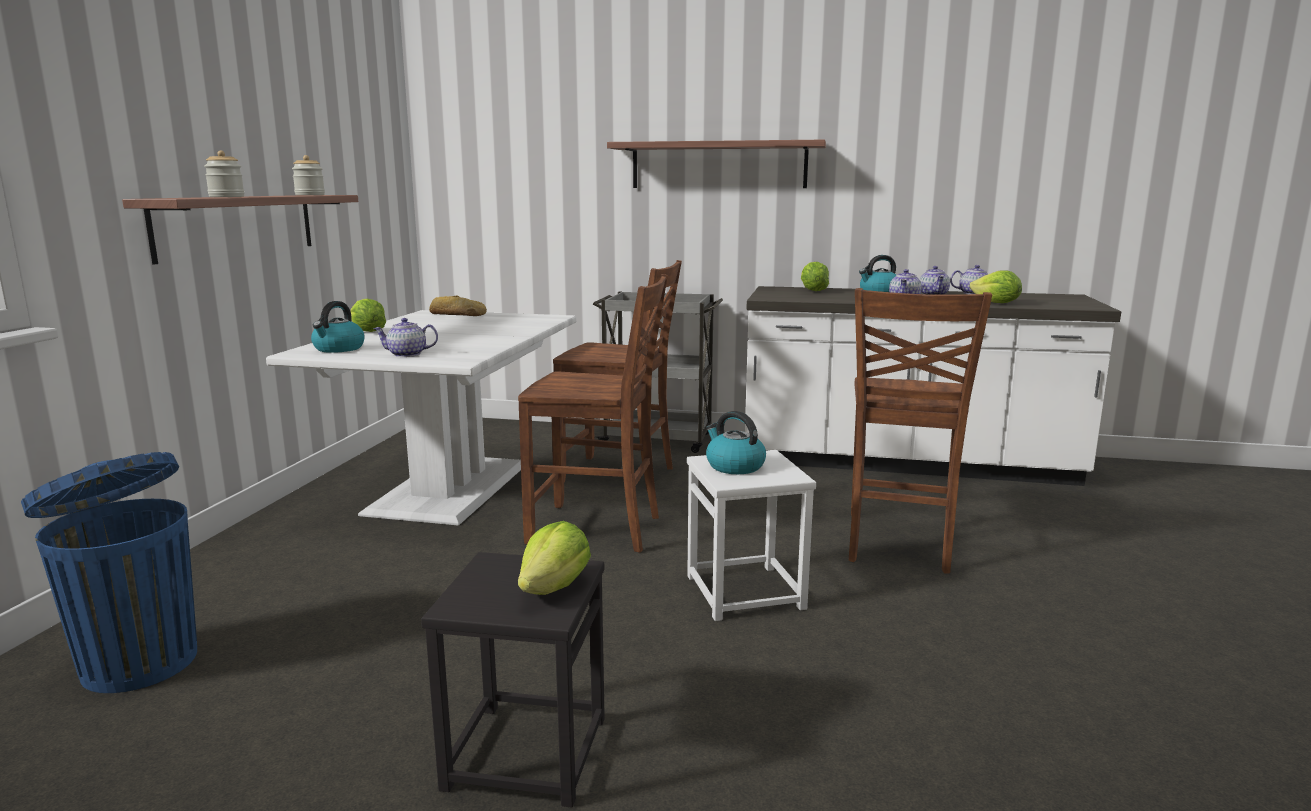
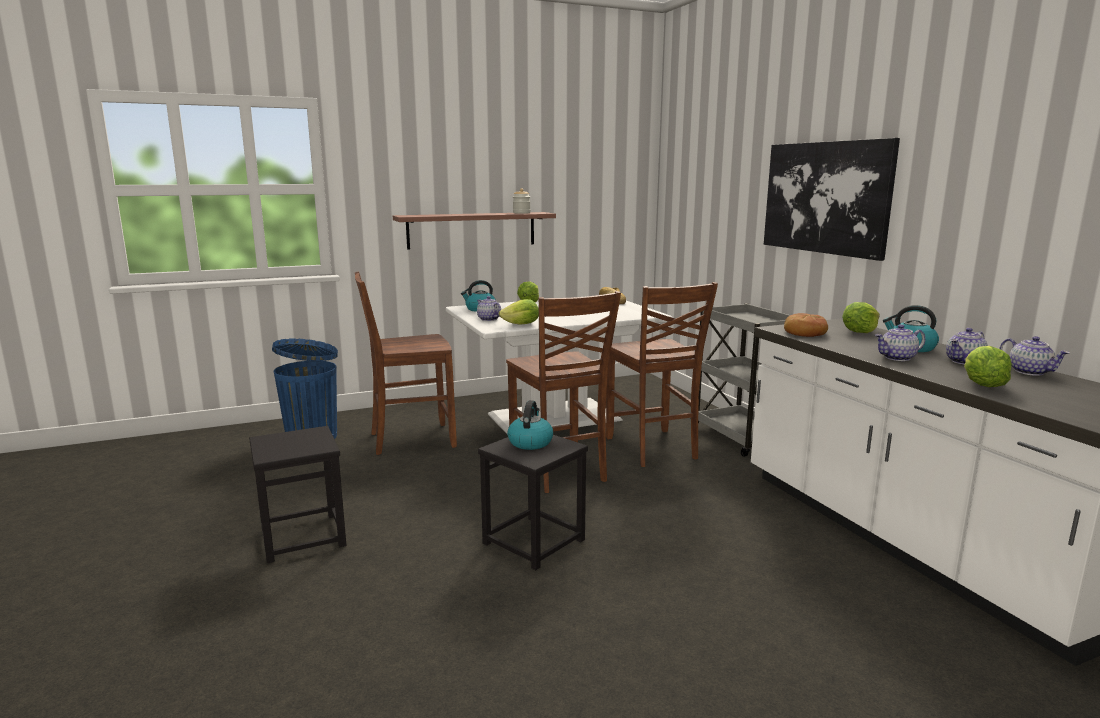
camera: 55 degrees right, 0 degrees up
(226, 197) = (448, 214): jar -> none
(555, 587) = (297, 449): lettuce -> lettuce (521, 324)
(718, 165) = (825, 197): shelf -> picture
(746, 592) = (534, 542): white stool -> black stool
(794, 297) = (804, 333): none -> bread
(898, 543) = (705, 580): brown chair -> brown chair (410, 439)

